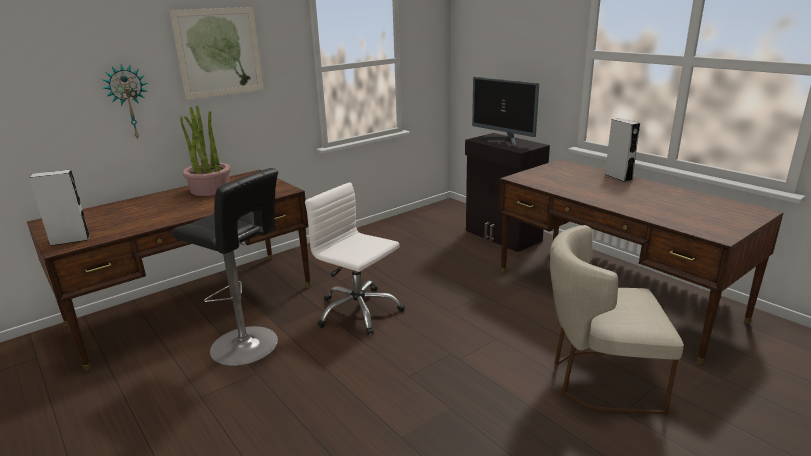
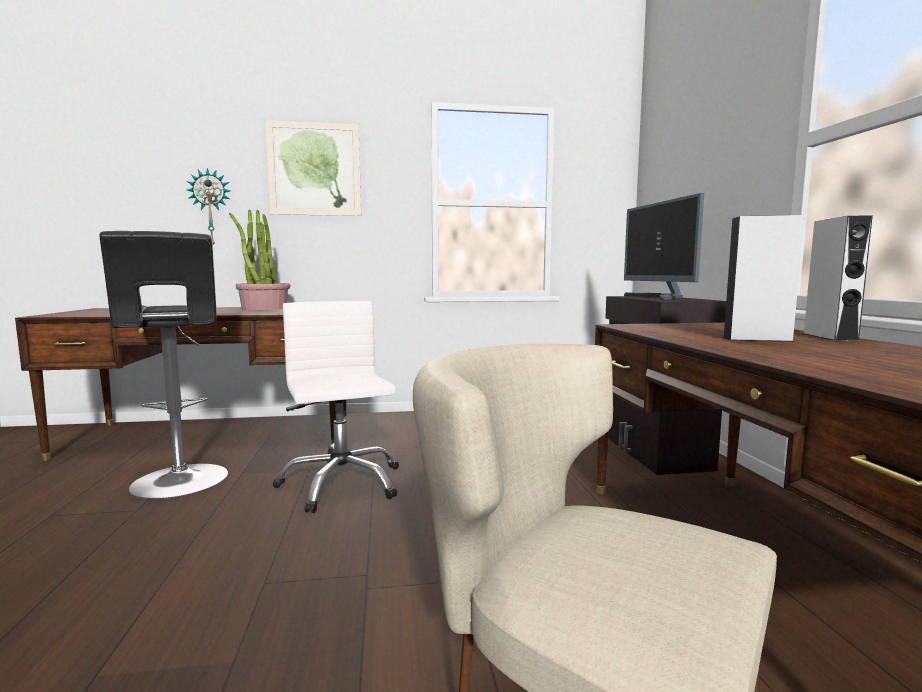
camera: 30 degrees right, 15 degrees down
(70, 240) = (69, 314): grey speaker -> grey speaker (757, 339)

